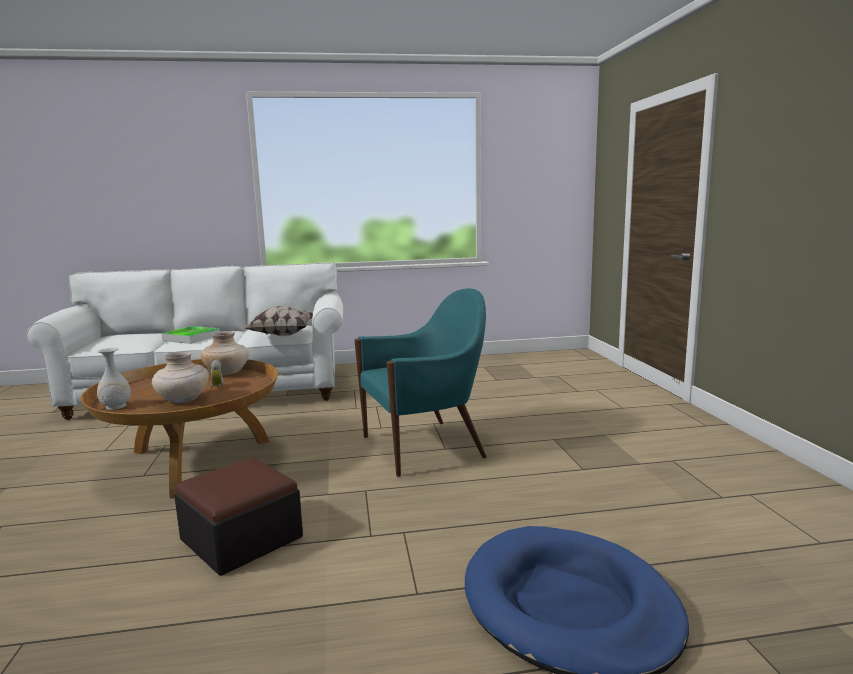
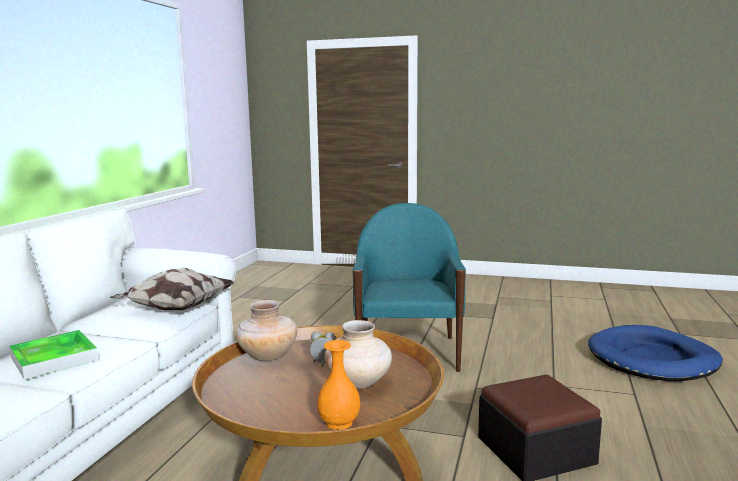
camera: 65 degrees left, 0 degrees up
(116, 406) = (339, 423): white vase -> orange vase

